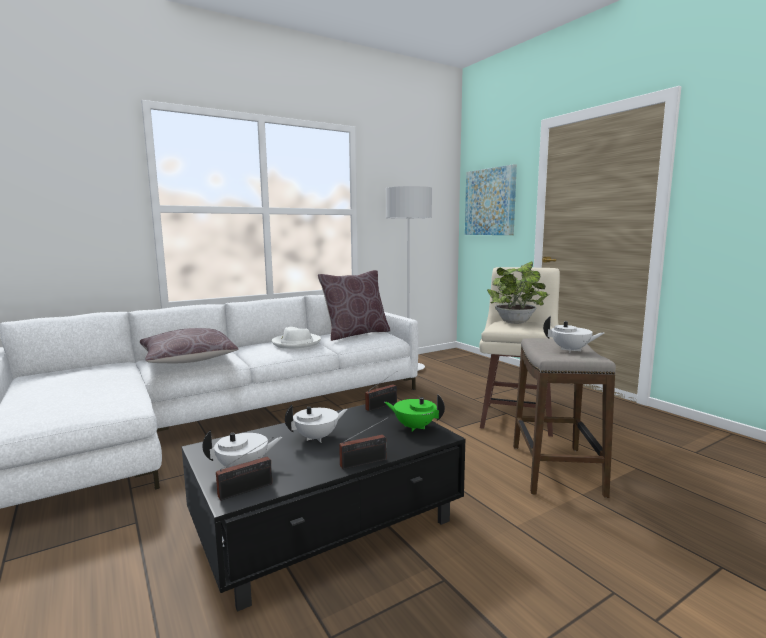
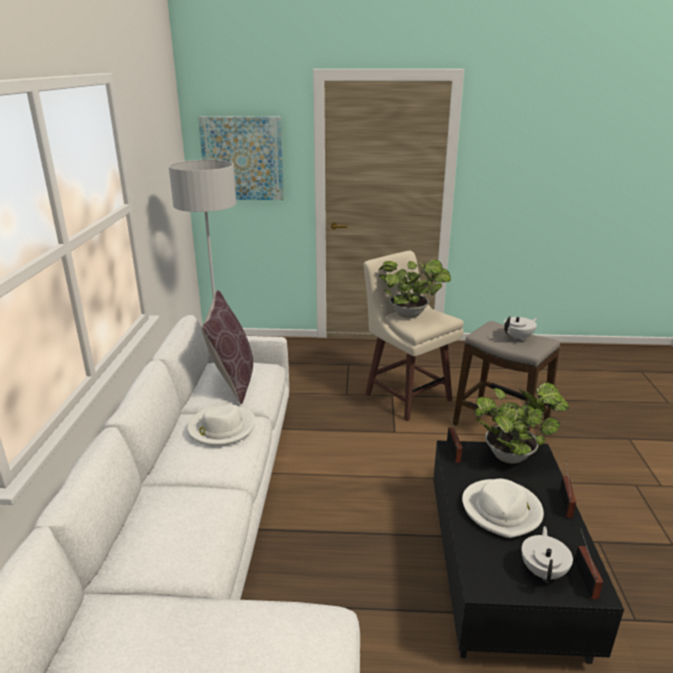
camera: 55 degrees left, 15 degrees up
(188, 360) = (183, 531): brown pillow -> none
(317, 438) = (502, 510): white teapot -> white hat
(414, 427) = (512, 455): green teapot -> potted plant

